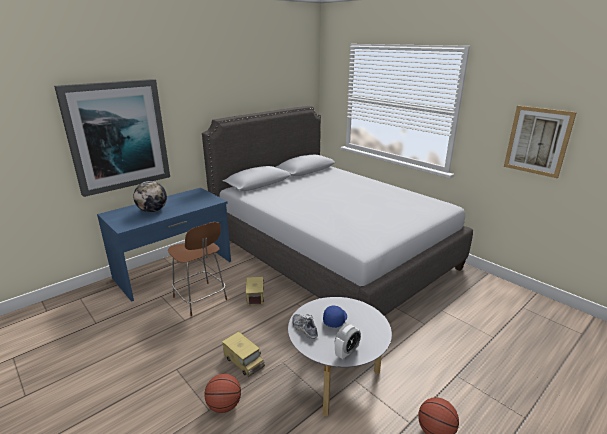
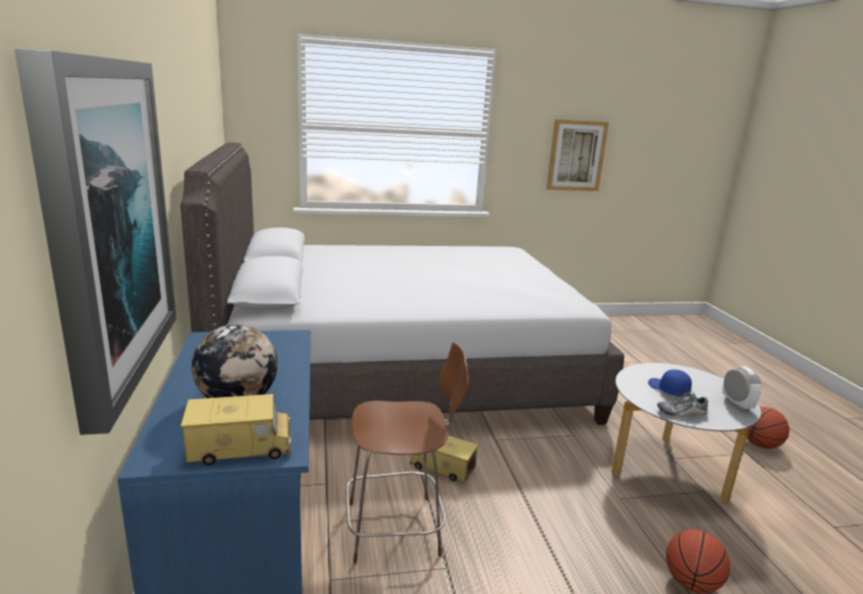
camera: 60 degrees left, 5 degrees down
(243, 361) = (601, 532): toy truck -> toy truck (240, 447)

